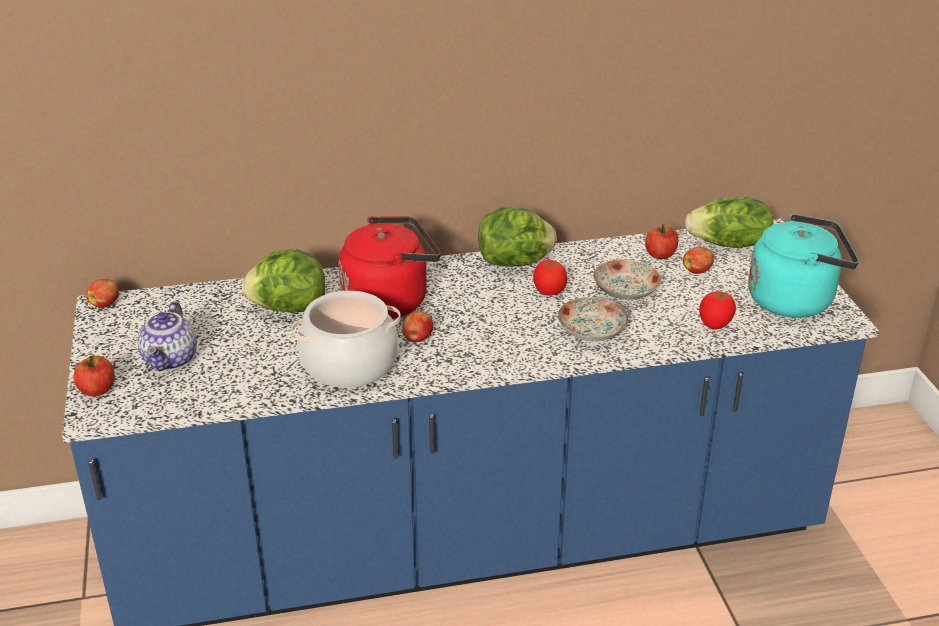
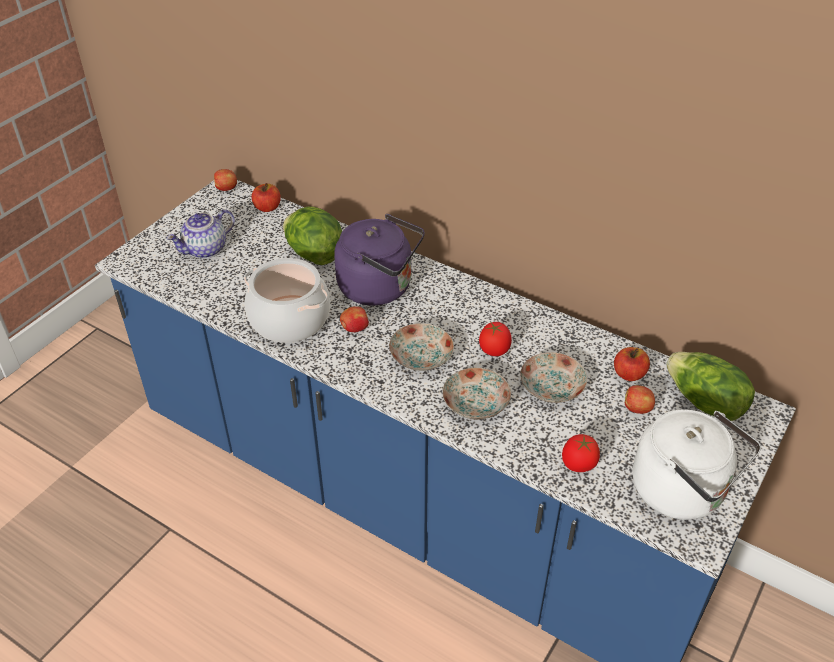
camera: 45 degrees right, 10 degrees up
(97, 390) = (146, 245): apple -> apple (267, 207)
(390, 300) = (380, 287): red kettle -> purple kettle
(502, 327) = (420, 357): none -> plate
(515, 262) = (506, 310): lettuce -> none
(795, 300) = (683, 492): turquoise kettle -> white kettle

